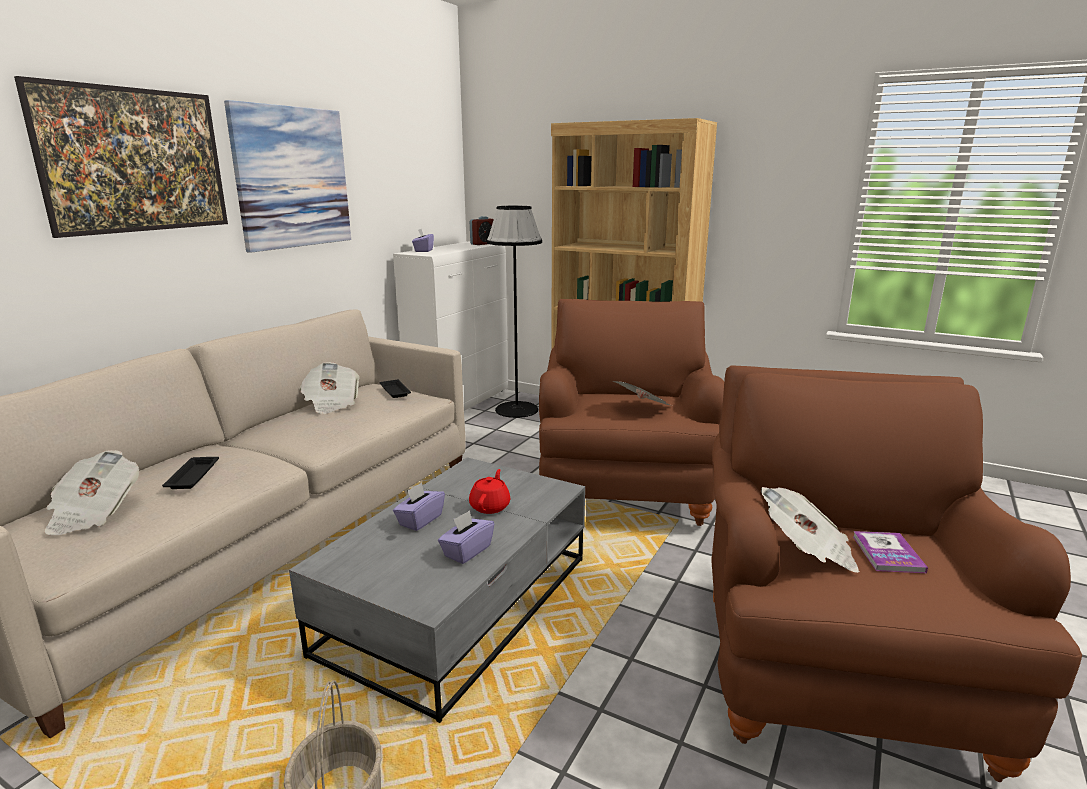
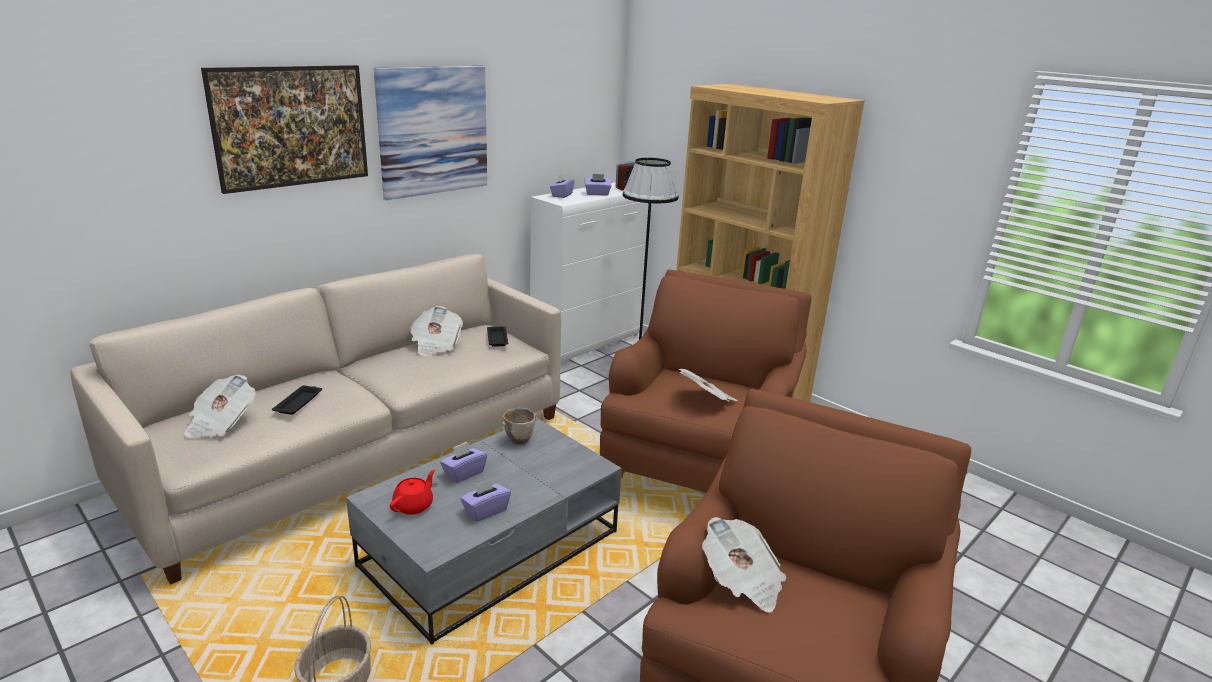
camera: 15 degrees right, 5 degrees up
(457, 248) = (597, 194): none -> purple tissue box
(464, 480) = (520, 440): none -> bowl
(490, 506) = (528, 472): red teapot -> red teapot (414, 505)
(887, 554) = (814, 601): book -> none

